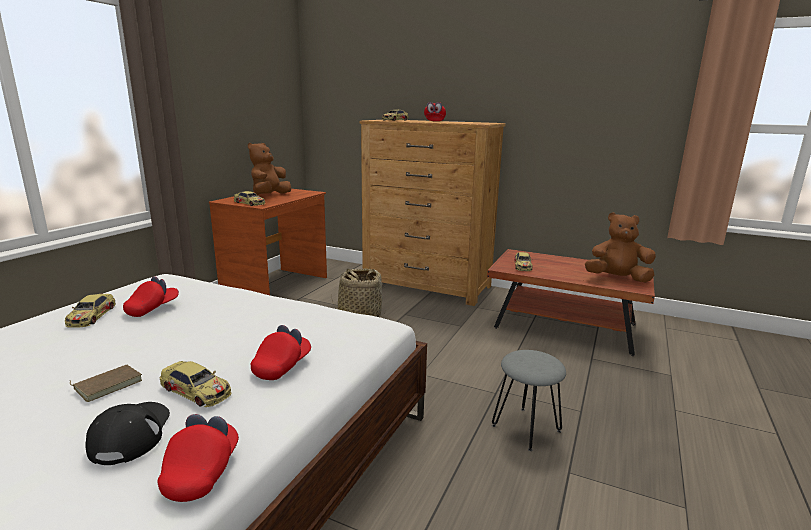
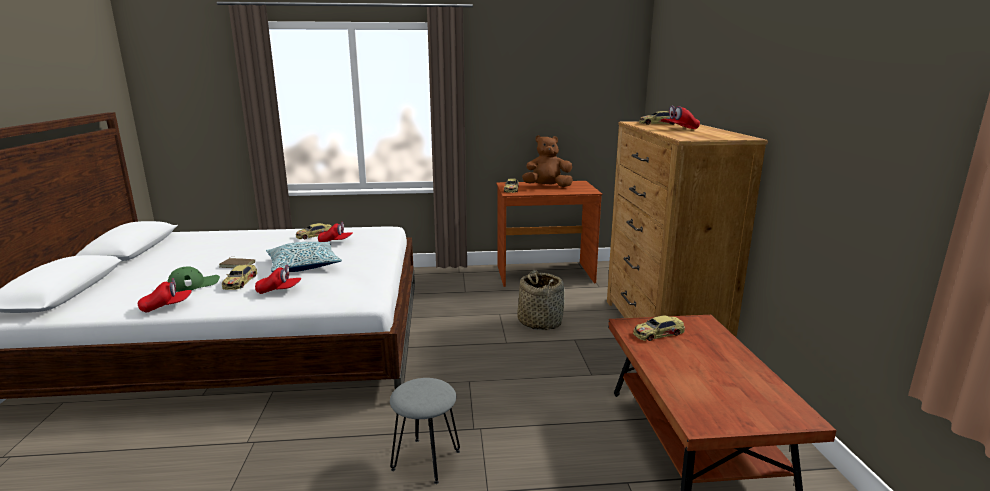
camera: 60 degrees right, 0 degrees up
(131, 434) = (194, 284): black cap -> green cap
(211, 339) = (304, 266): none -> pillow
(617, 278) = (717, 402): brown plush toy -> none

